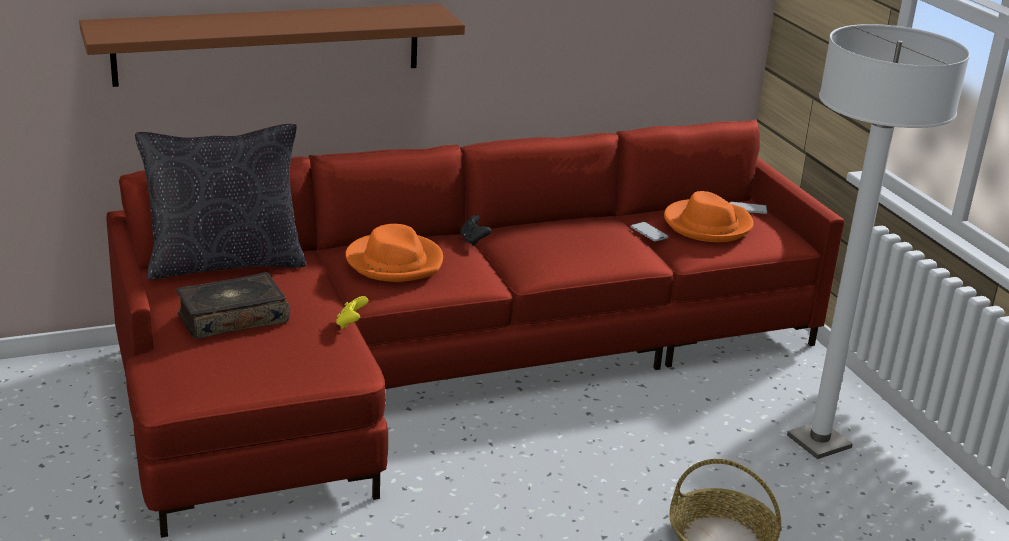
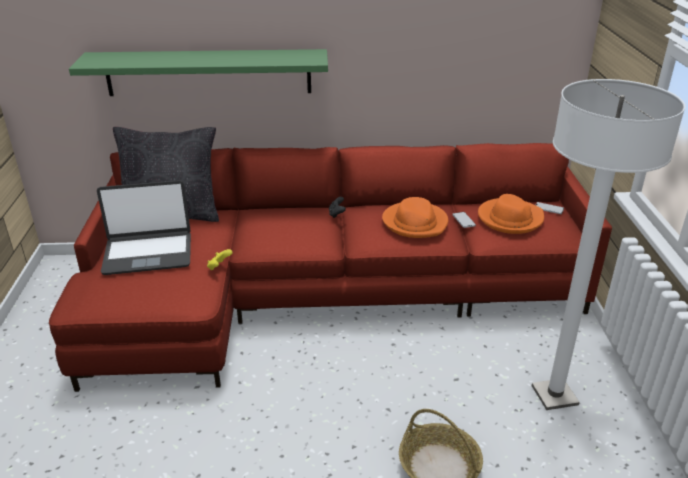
camera: 20 degrees right, 5 degrees up
(232, 318) = (148, 253): book -> laptop
(269, 44) = (208, 72): brown shelf -> green shelf
(395, 261) = (273, 224): orange hat -> orange hat (415, 222)

